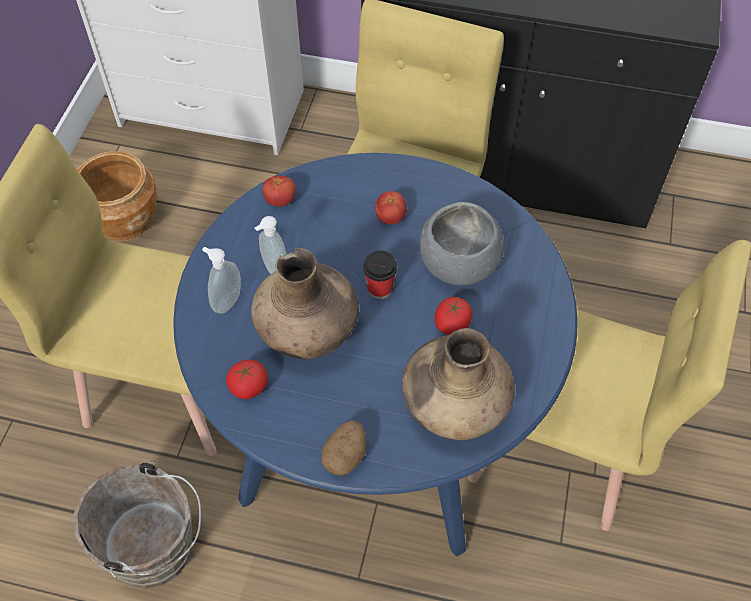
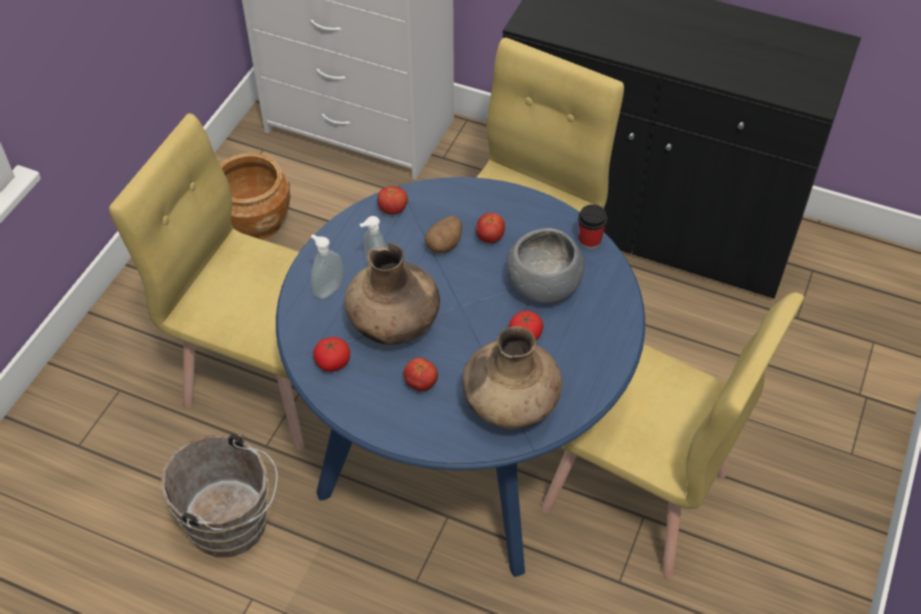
camera: 10 degrees right, 5 degrees down
(345, 455) = (405, 430): potato -> potato (444, 244)
(351, 396) = (421, 383): none -> tomato
(380, 289) = (466, 297): cup -> cup (589, 241)

